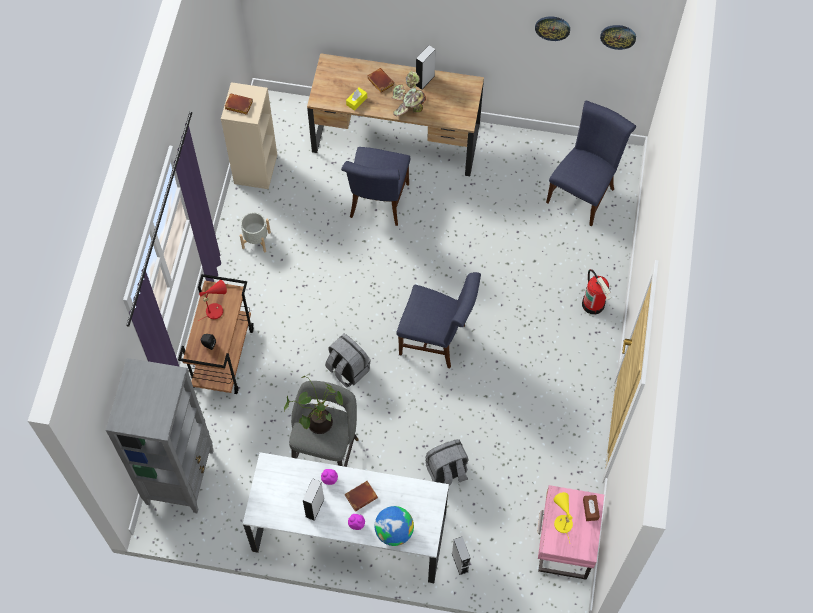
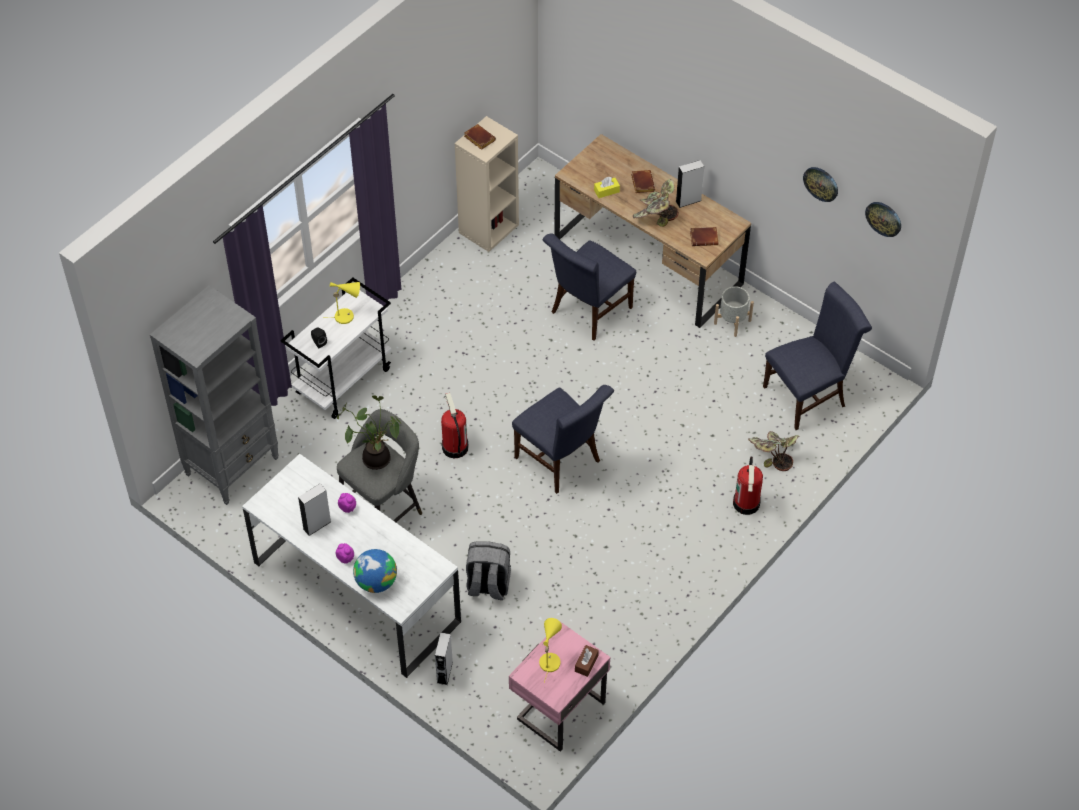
camera: 30 degrees right, 10 degrees down
(216, 309) = (347, 316): red table lamp -> yellow table lamp
(223, 357) = (343, 380): brown cart -> white cart
(256, 240) = (445, 292): grey planter -> grey planter (732, 322)
(347, 369) = (454, 447): grey backpack -> fire extinguisher
(361, 495) = (367, 536): brown book -> brown book (704, 238)
(587, 255) = (772, 455): none -> potted plant

